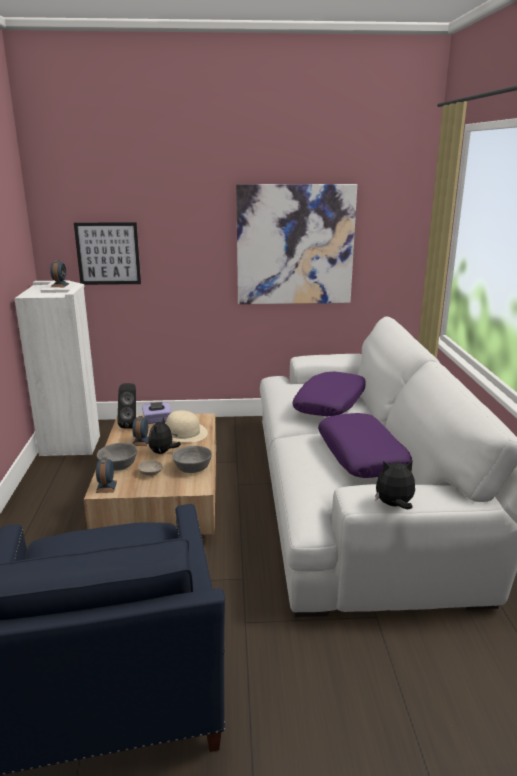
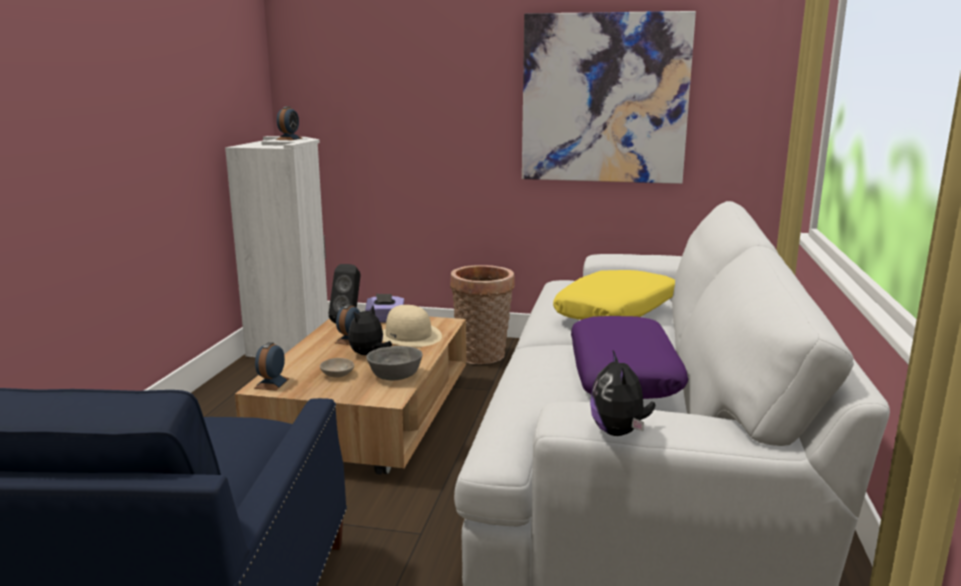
camera: 15 degrees right, 5 degrees down
(108, 253) = (359, 106): picture -> none
(118, 466) = (302, 362): grey bowl -> none
(220, 435) = (482, 357): none -> basket
(331, 403) = (617, 311): purple pillow -> yellow pillow
(394, 505) = (619, 432): plush toy -> plush toy turned 105 degrees counterclockwise

